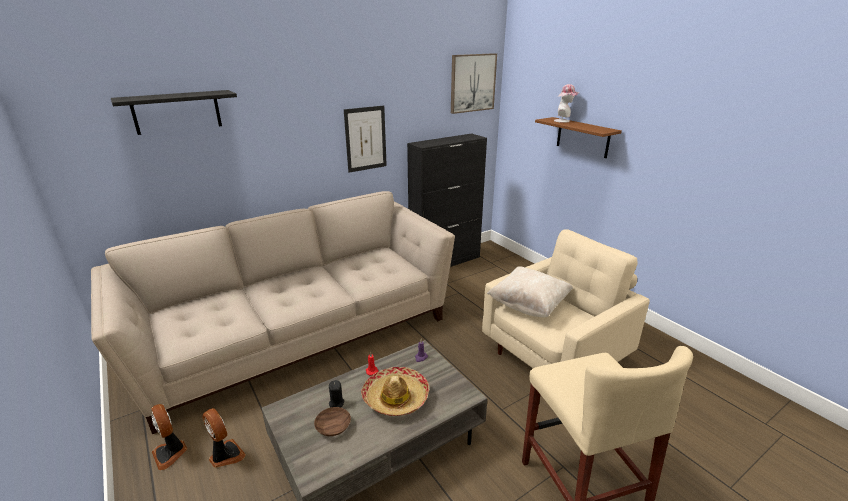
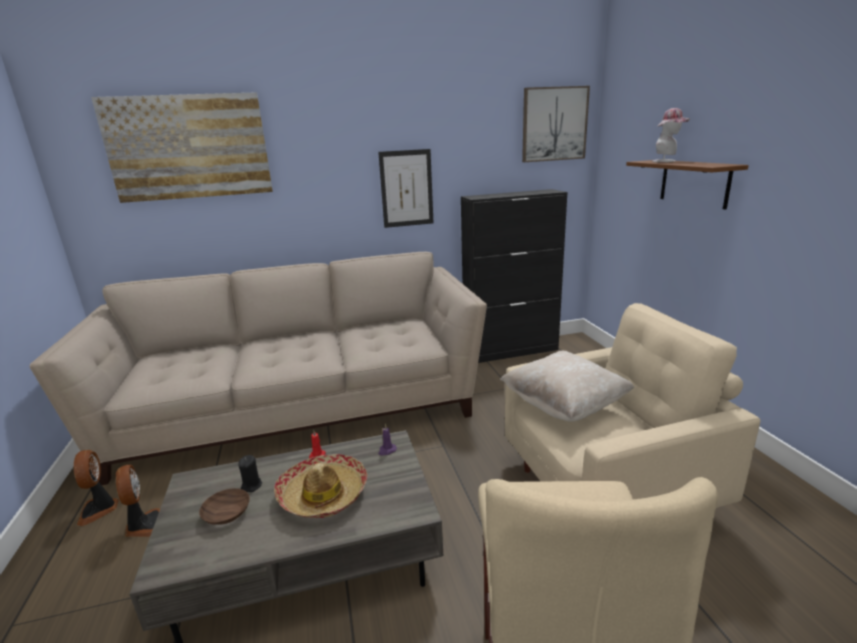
camera: 20 degrees right, 5 degrees down
(177, 112) = (189, 147): black shelf -> picture

